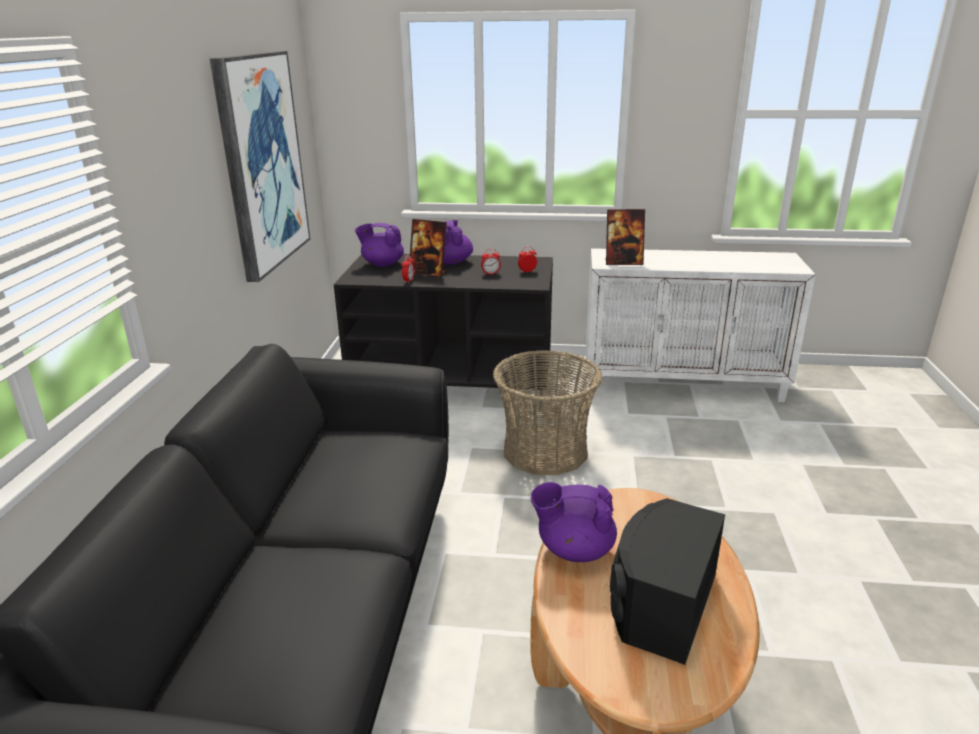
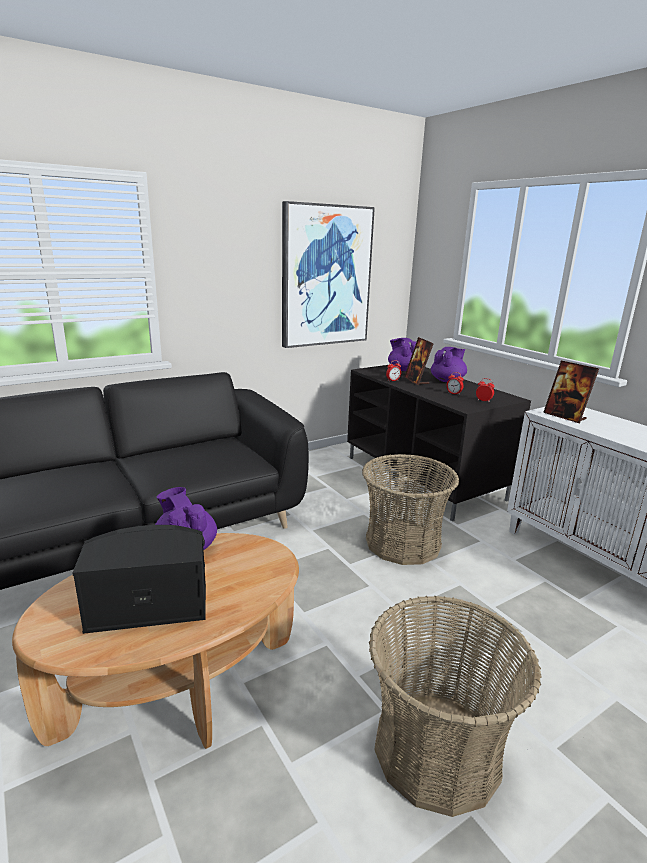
camera: 50 degrees right, 5 degrees down
(800, 566) = (437, 751): none -> basket

